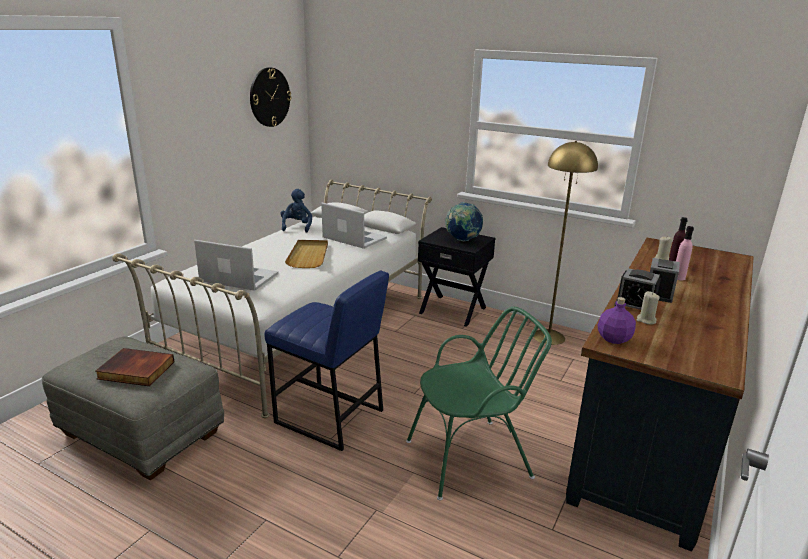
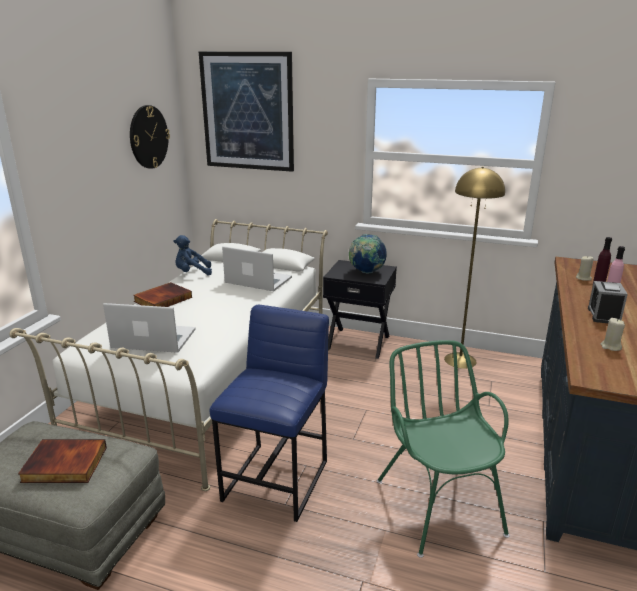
camera: 10 degrees left, 0 degrees up
(261, 246) = (163, 299): none -> book
(297, 227) = (192, 273): blue plush toy -> blue plush toy turned 90 degrees counterclockwise
(309, 255) = (219, 305): beige tray -> none
(331, 417) = (277, 479): blue chair -> blue chair turned 90 degrees counterclockwise
(364, 78) = (247, 112): none -> picture
(472, 456) = (437, 502): green chair -> green chair turned 75 degrees counterclockwise
(613, 338) = (594, 371): purple bottle -> none
(635, 306) = (591, 332): alarm clock -> none

